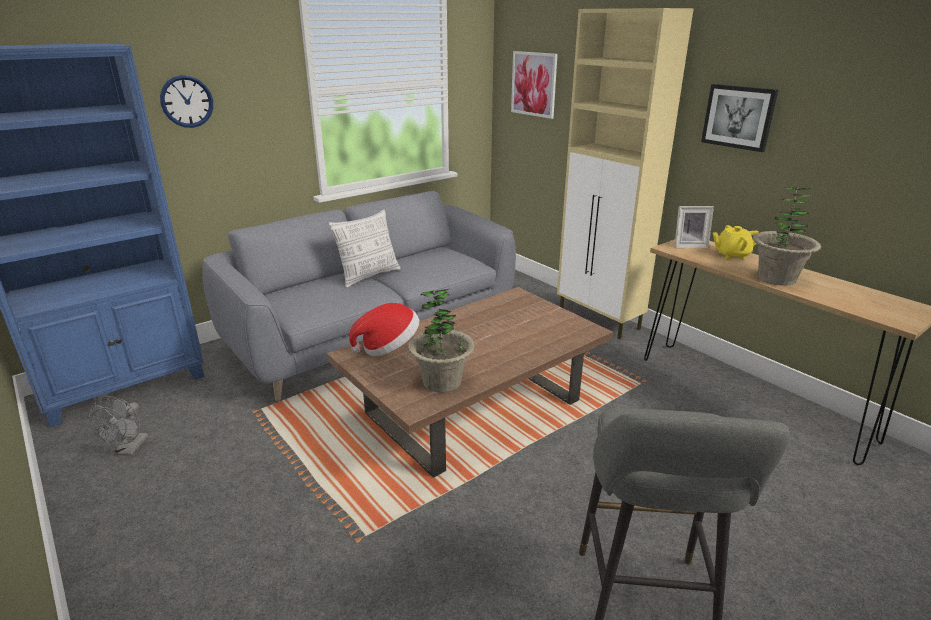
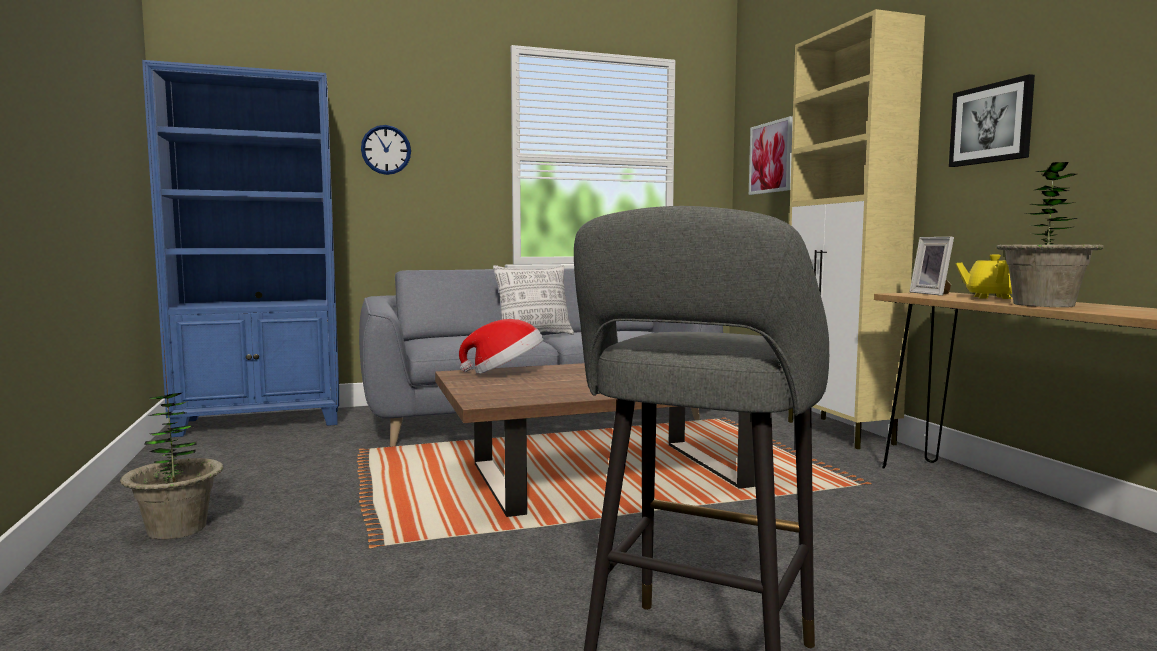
camera: 20 degrees right, 20 degrees down
(129, 449) = (220, 457): grey fan -> none
(442, 382) = (537, 392): potted plant -> potted plant (177, 529)
(689, 245) = (933, 294): picture frame -> picture frame turned 60 degrees clockwise

